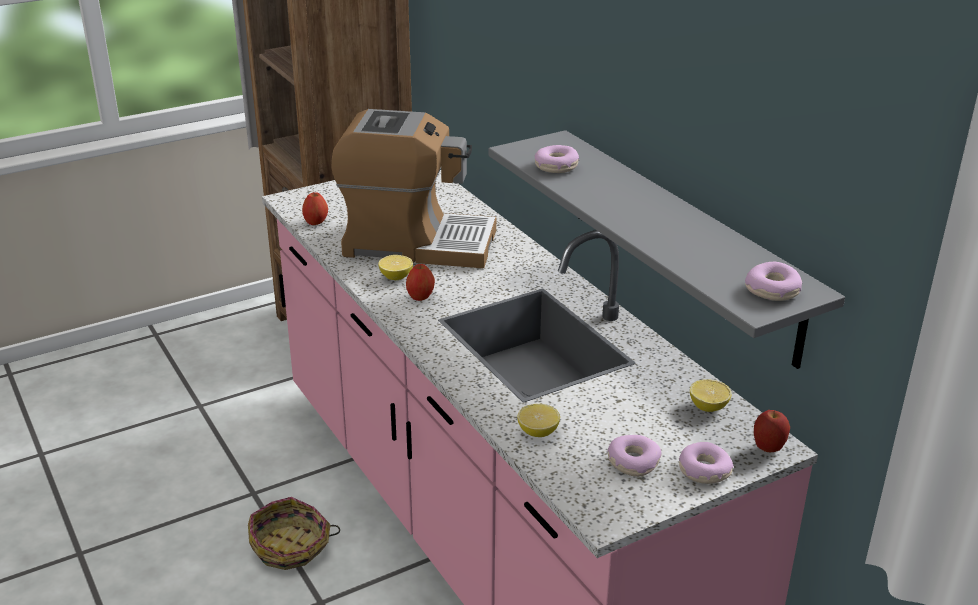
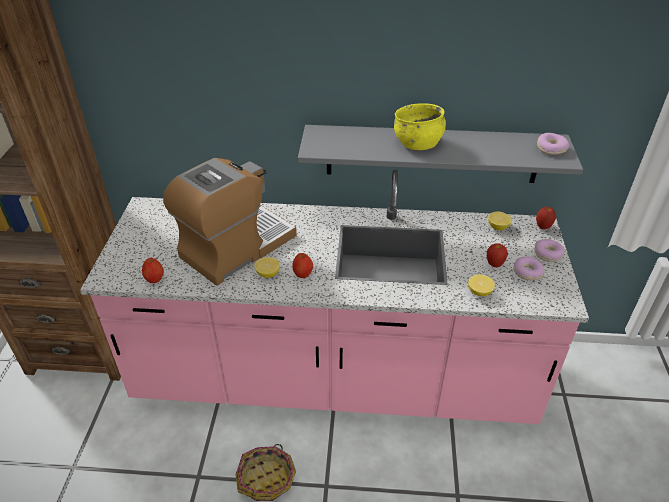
camera: 55 degrees left, 10 degrees up
(556, 167) = (352, 147): donut -> none
(614, 428) = (494, 264): none -> apple
(628, 200) = (418, 143): none -> yellow bowl

